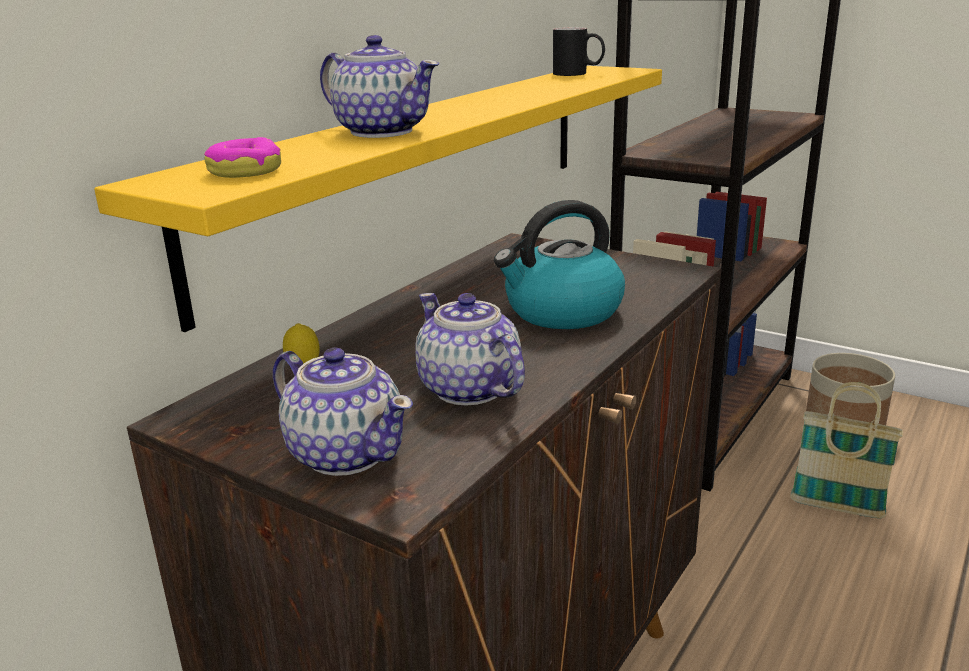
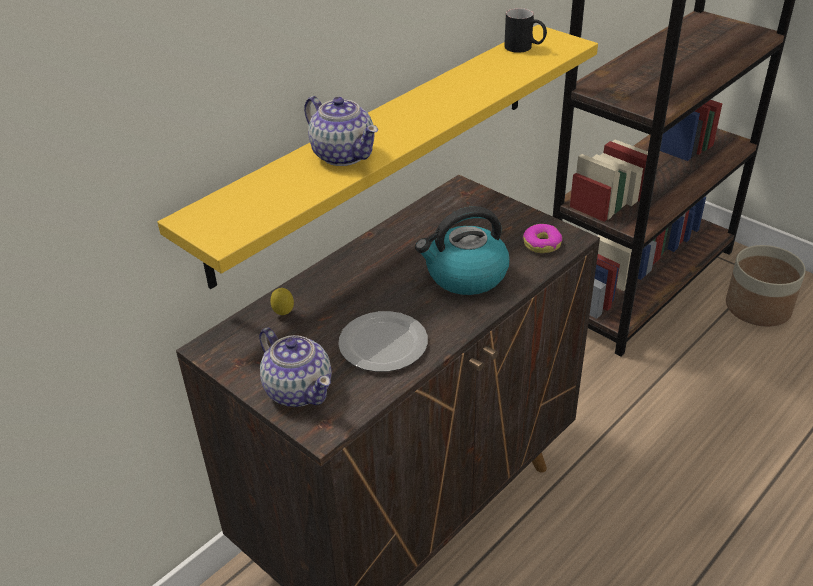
camera: 10 degrees right, 15 degrees up
(245, 171) = (246, 211): donut -> donut (542, 244)
(469, 390) = (382, 345): teapot -> plate
(836, 508) = (718, 384): basket -> none

